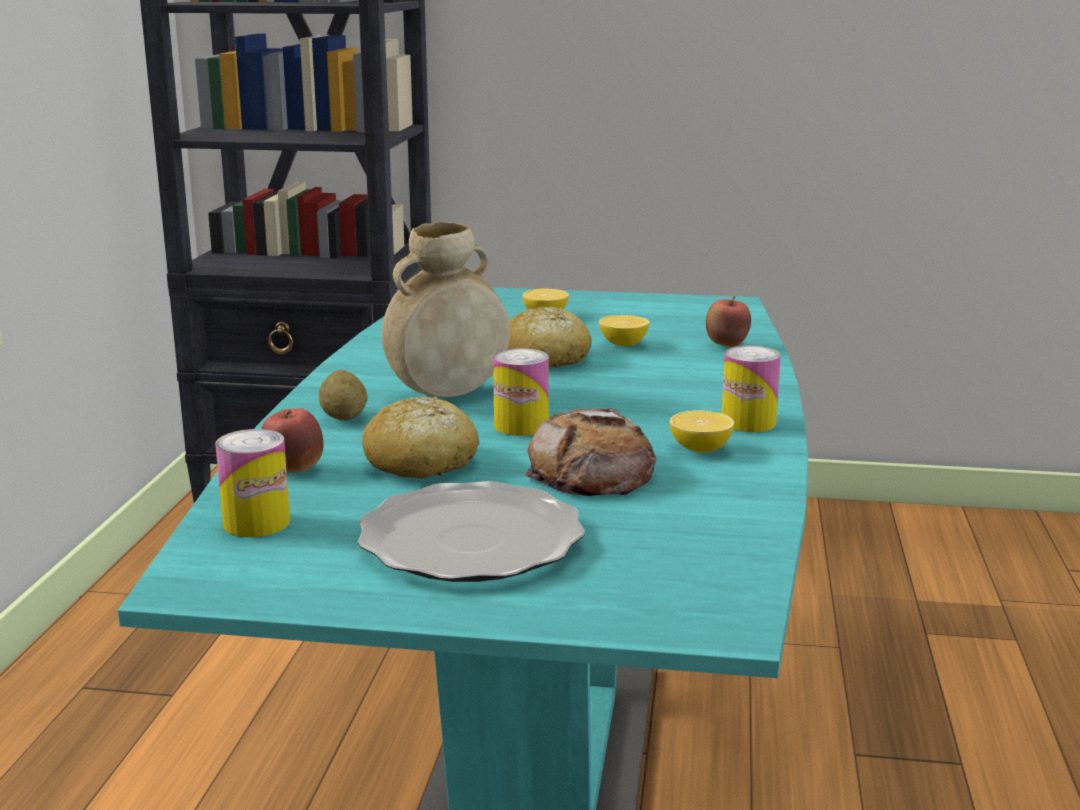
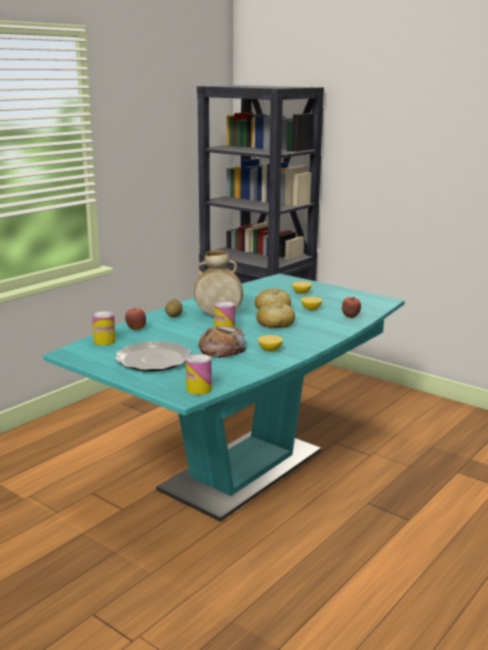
camera: 30 degrees right, 0 degrees up
(421, 462) = (175, 335): bread -> bread (275, 323)
(748, 422) = (304, 345): can -> can (199, 389)

